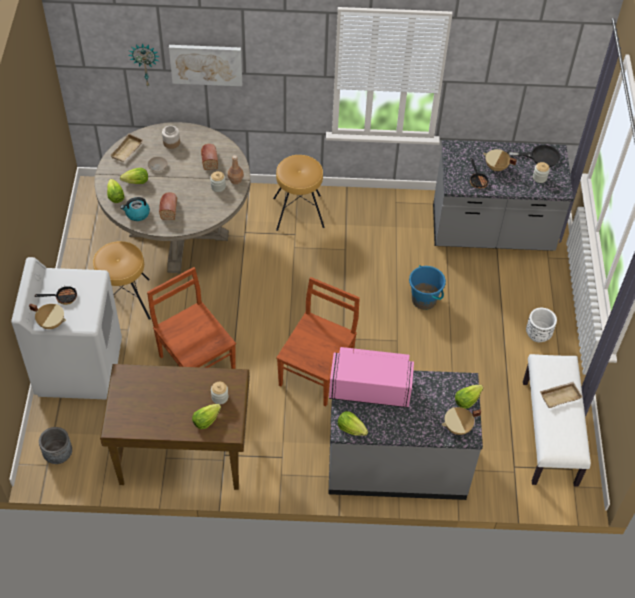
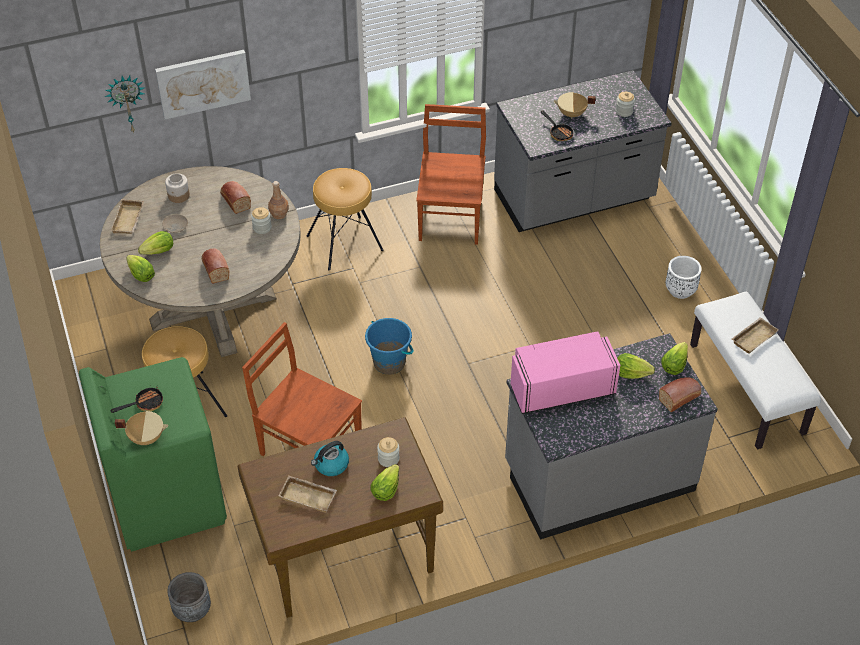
camera: 20 degrees left, 5 degrees down
(79, 367) = (166, 499): white washing machine -> green washing machine
(137, 214) = (179, 286): kettle -> kettle (331, 465)
(150, 405) = (309, 496): none -> beige tray
(317, 371) = (457, 410): brown chair -> brown chair (451, 217)
(351, 428) = (563, 438): lettuce -> lettuce (631, 373)
(424, 300) = (537, 293): blue bucket -> blue bucket (389, 362)
(458, 428) = (680, 397): beige cooking pot -> bread
(539, 157) = (611, 90): black frying pan -> none

